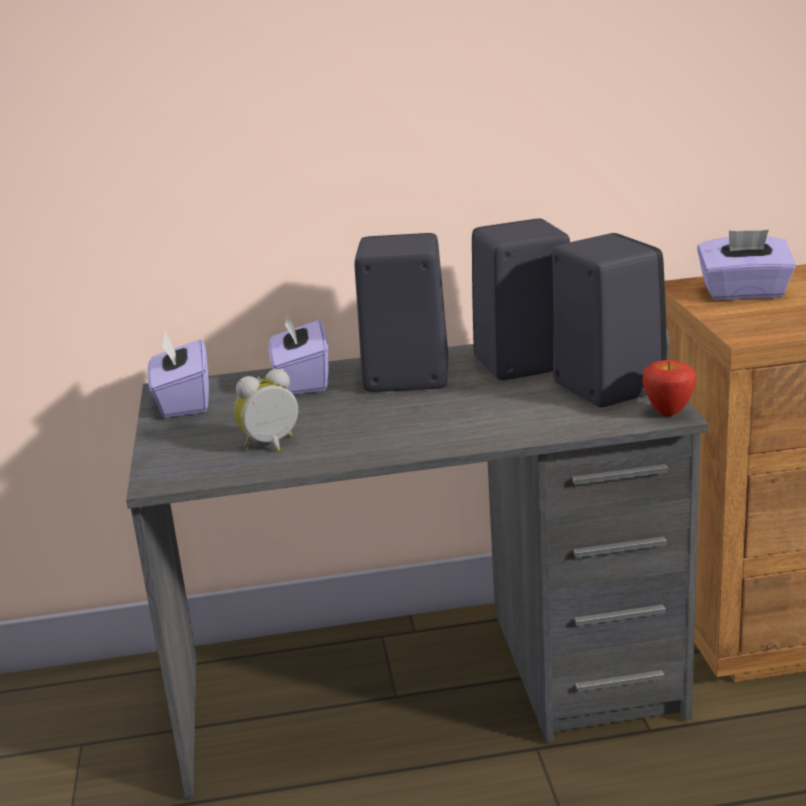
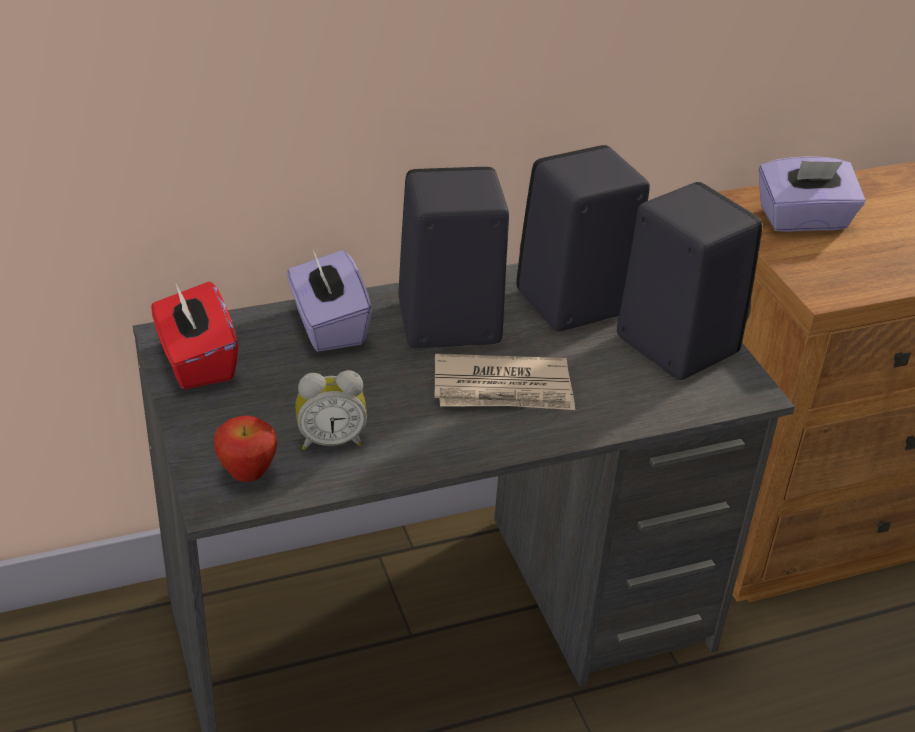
camera: 15 degrees left, 15 degrees up
(183, 402) = (196, 361): purple tissue box -> red tissue box
(272, 446) = (331, 440): alarm clock -> alarm clock turned 150 degrees counterclockwise
(437, 415) = (503, 389): none -> newspaper
(668, 413) = (750, 389): apple -> apple (247, 475)

